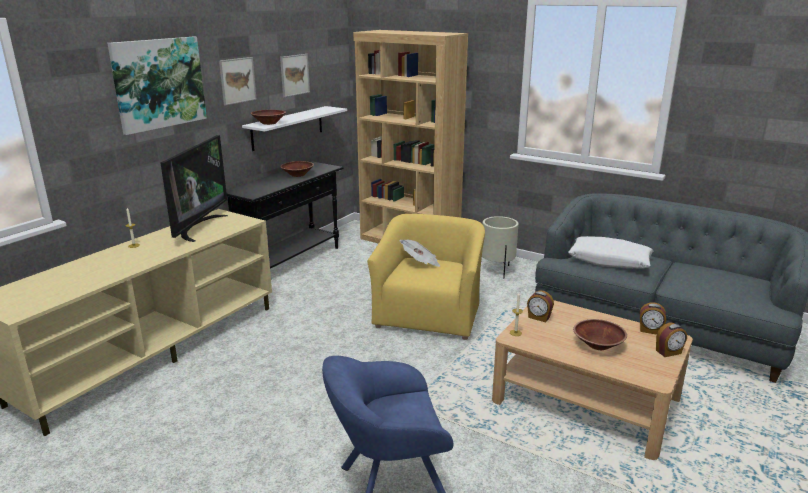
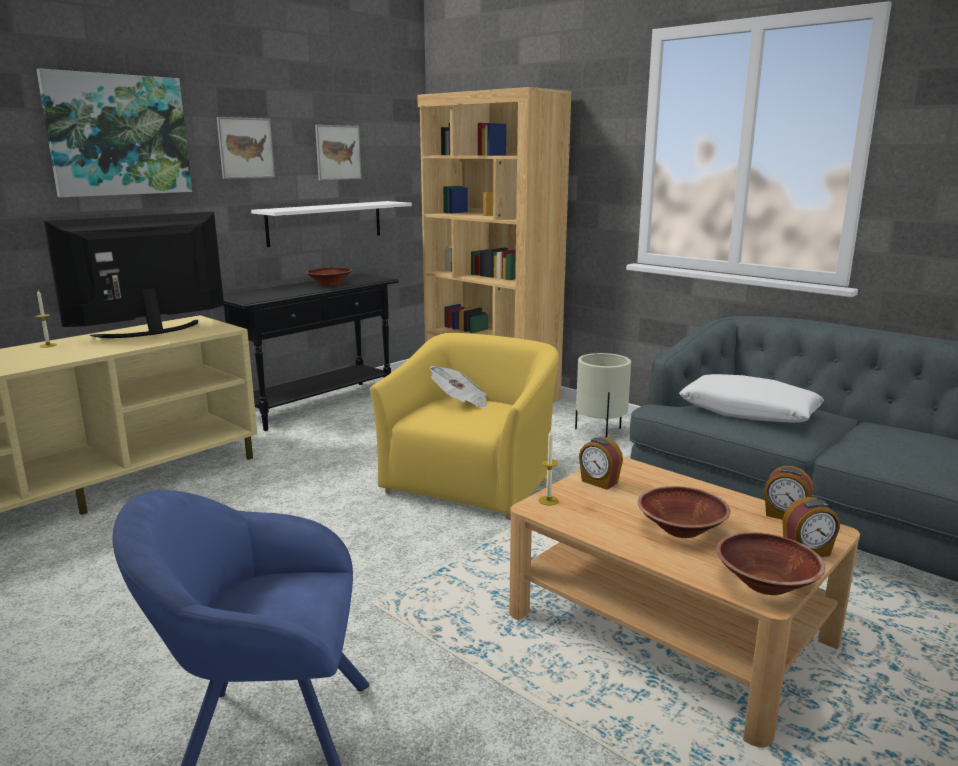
camera: 10 degrees right, 5 degrees down
(198, 227) = (152, 331): television -> television turned 150 degrees counterclockwise
(269, 123) = (288, 209): brown bowl -> brown bowl (765, 584)

